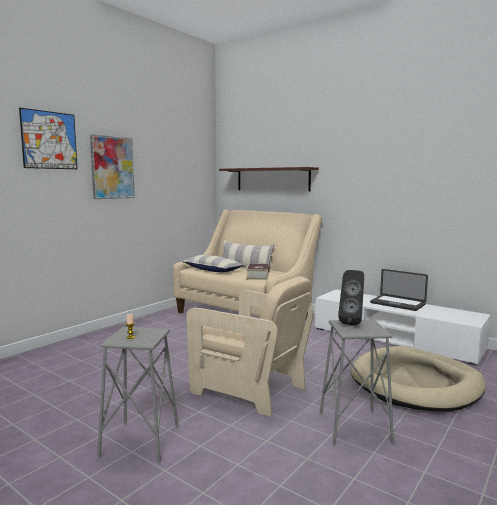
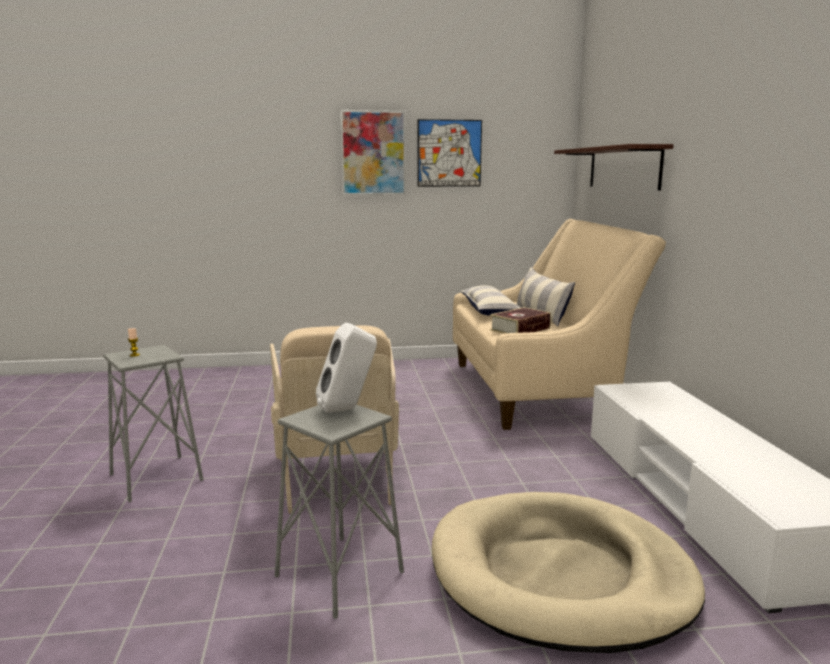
camera: 45 degrees right, 5 degrees up
(49, 140) = (285, 121): picture -> picture (449, 153)
(351, 322) = (348, 409): black speaker -> white speaker
(397, 304) = (717, 434): laptop -> none

